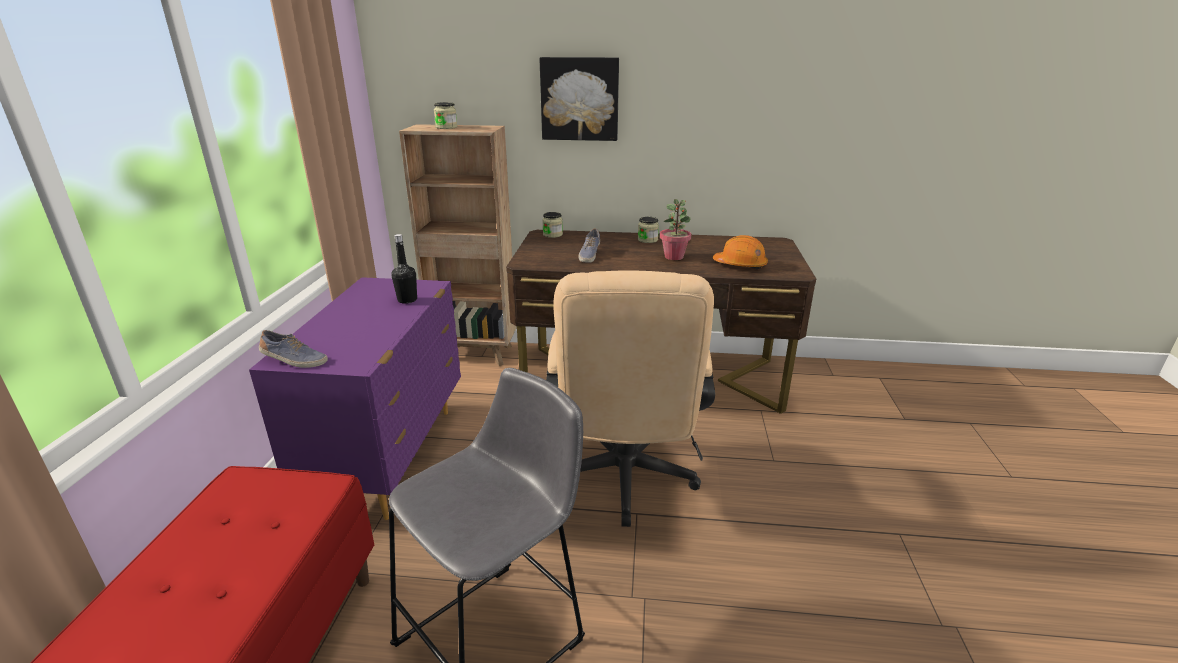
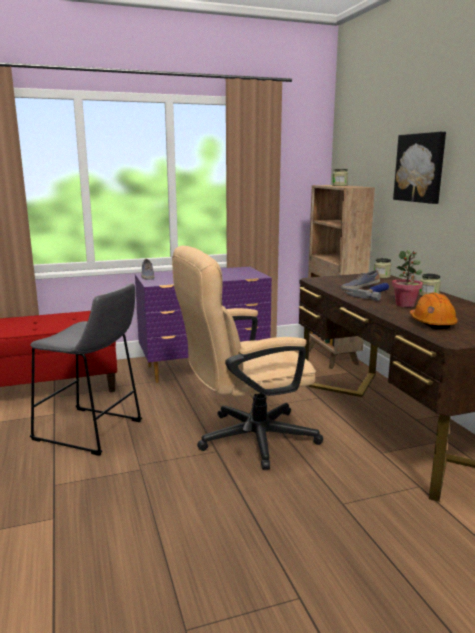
camera: 65 degrees right, 10 degrees down
(407, 300) = (233, 276): black bottle -> none
(619, 257) = (371, 294): none -> hammer

